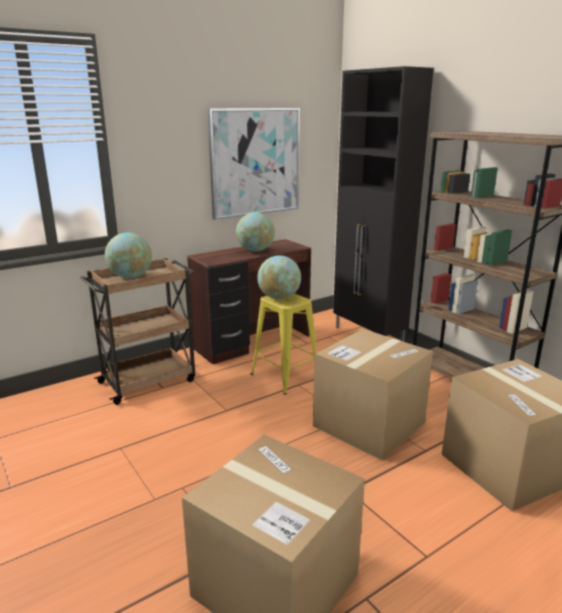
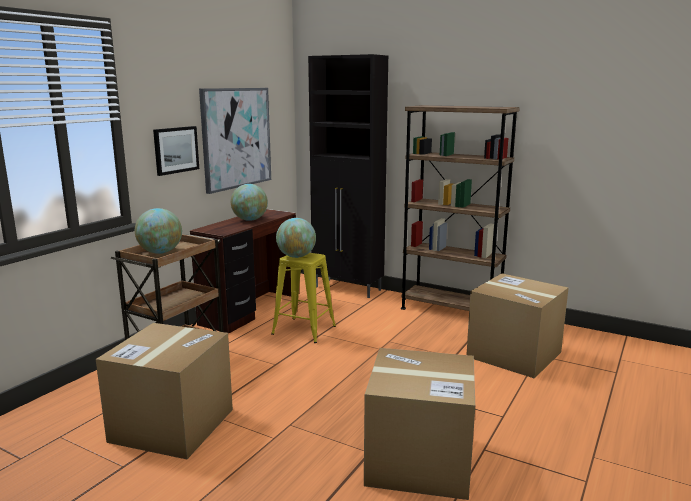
camera: 25 degrees left, 5 degrees down
(175, 173) = (176, 150): none -> picture
(369, 424) = (400, 349): cardboard box -> cardboard box (172, 425)

